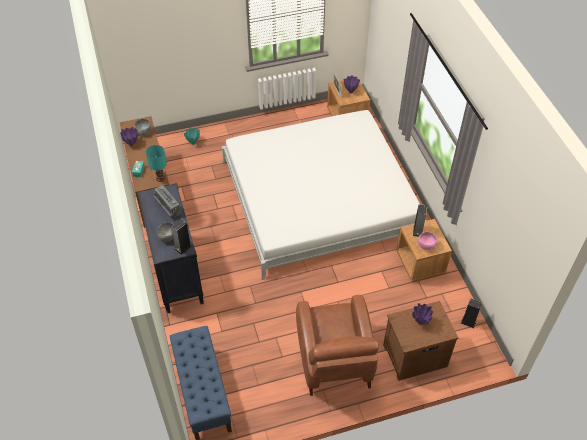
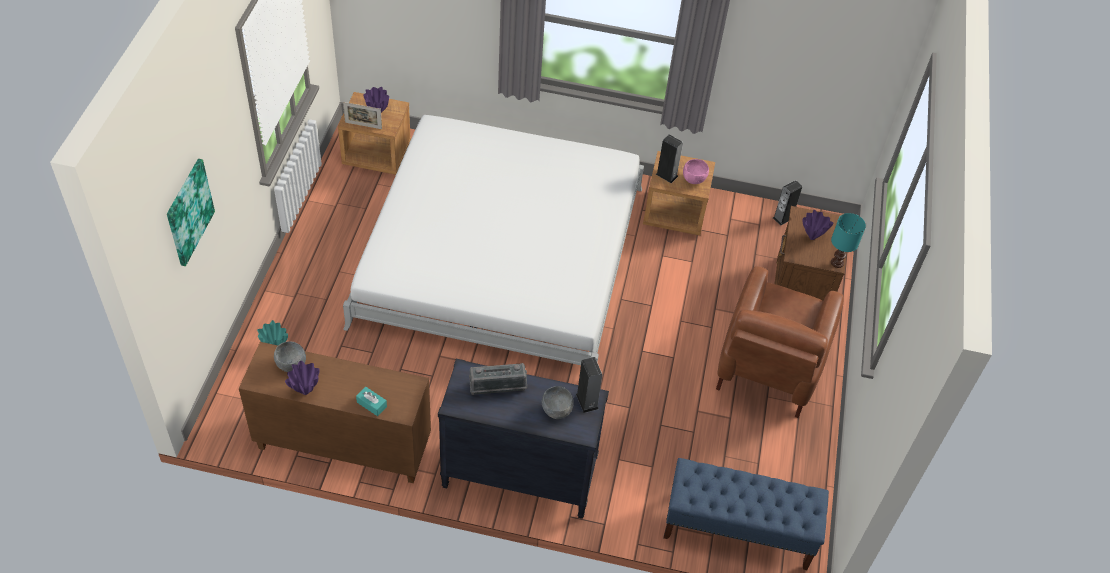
camera: 65 degrees left, 0 degrees up
(159, 33) = (188, 212): none -> picture
(160, 178) = (408, 383): turquoise table lamp -> turquoise table lamp (836, 262)
(334, 362) = (768, 368): brown armchair -> brown armchair turned 90 degrees clockwise

